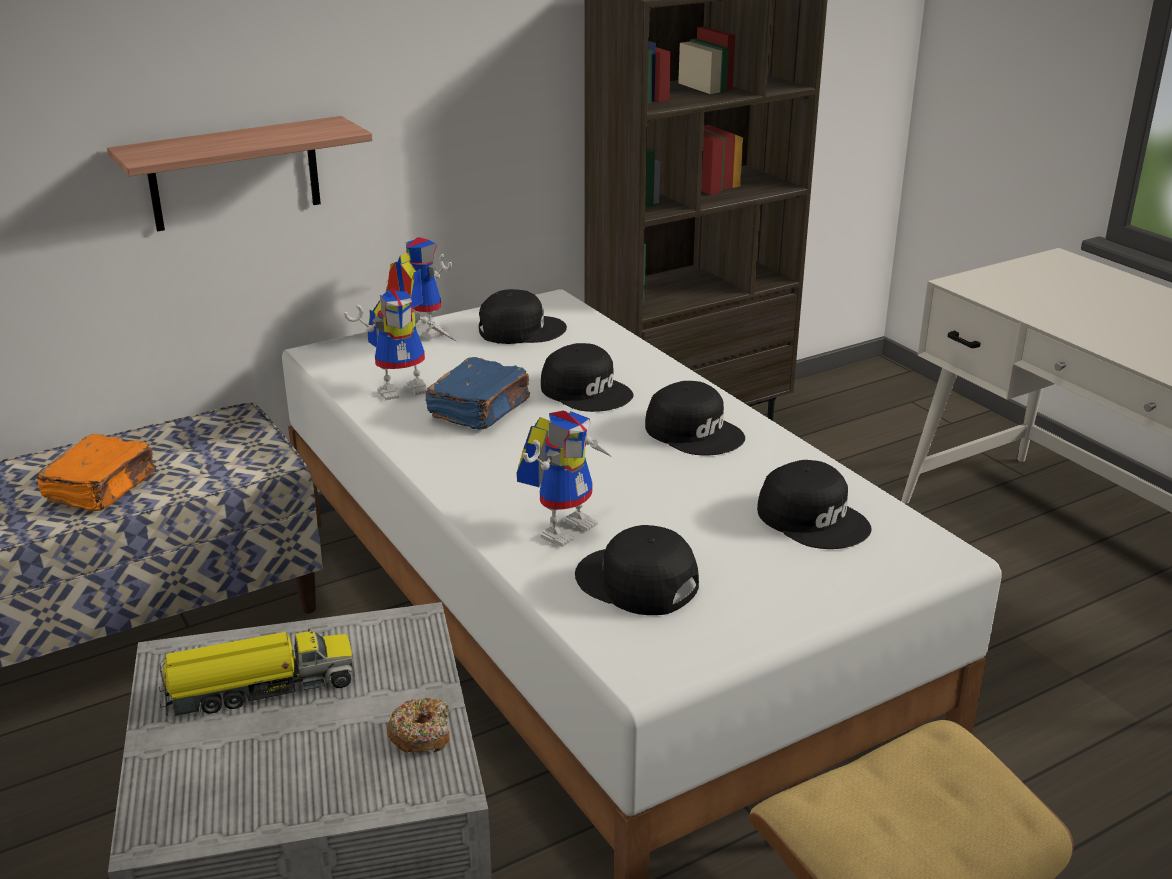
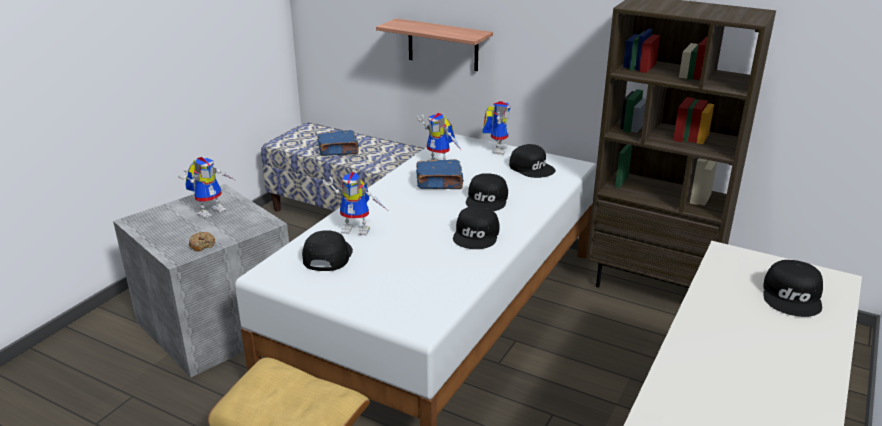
camera: 60 degrees right, 0 degrees up
(102, 488) = (339, 151): orange book -> blue book
(259, 688) = (211, 210): toy truck -> toy robot
(813, 518) = (422, 284): black cap -> black cap (793, 296)

